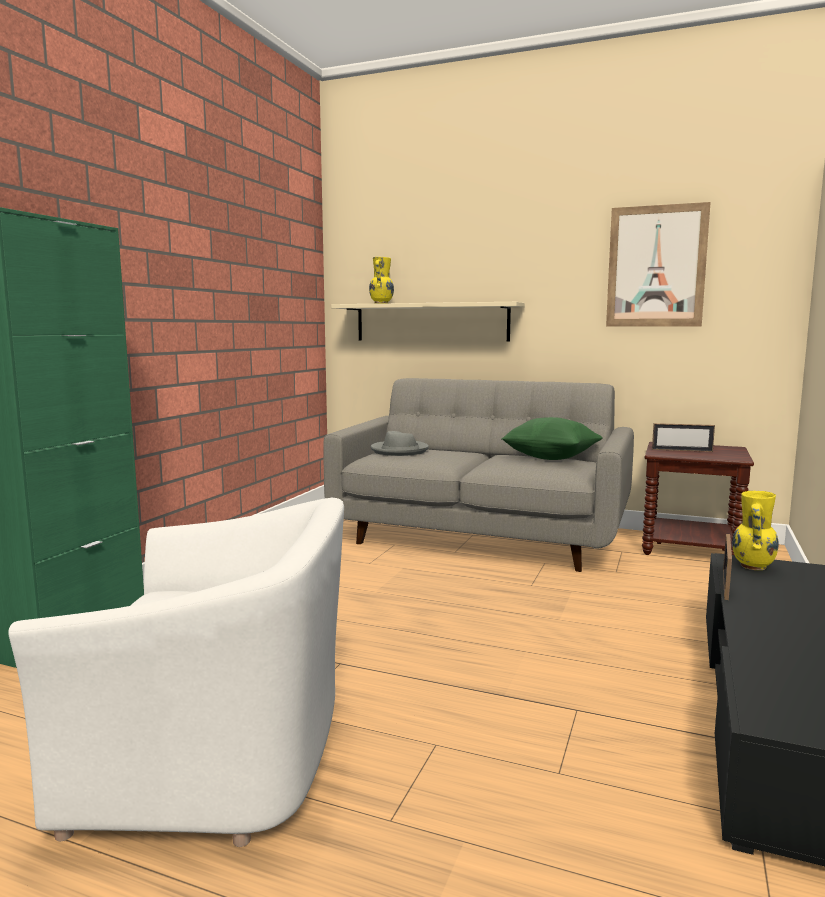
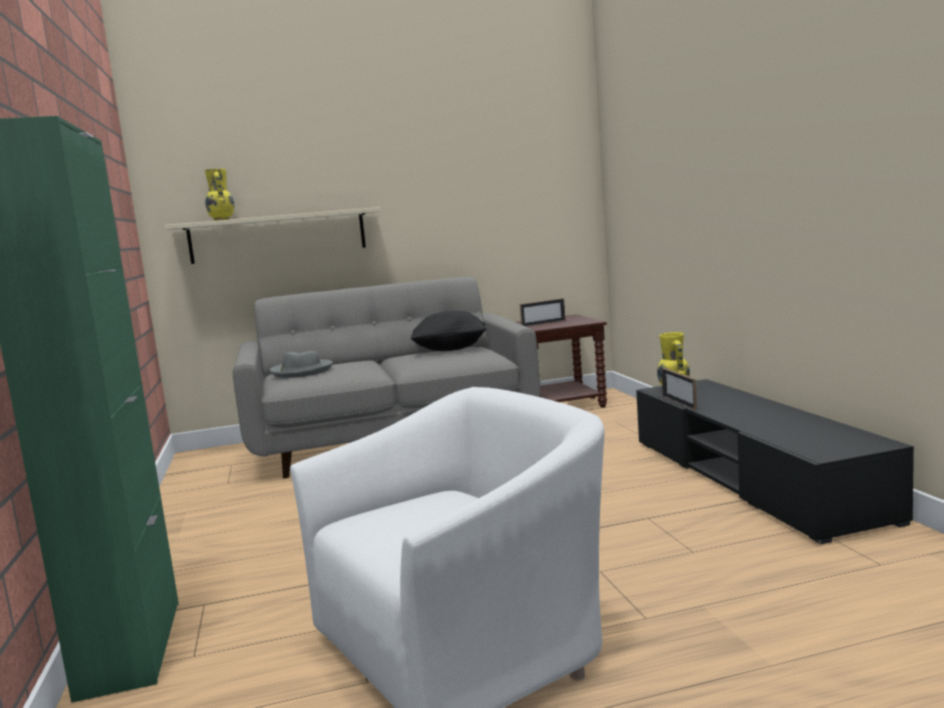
camera: 35 degrees left, 0 degrees up
(551, 458) = (450, 349): green pillow -> black pillow
(656, 266) = (488, 169): picture -> none

